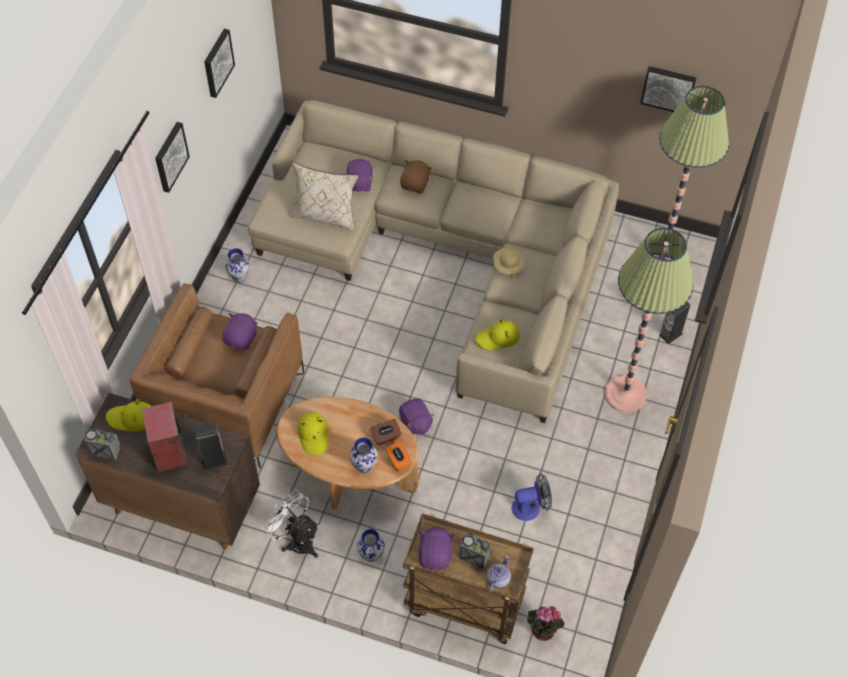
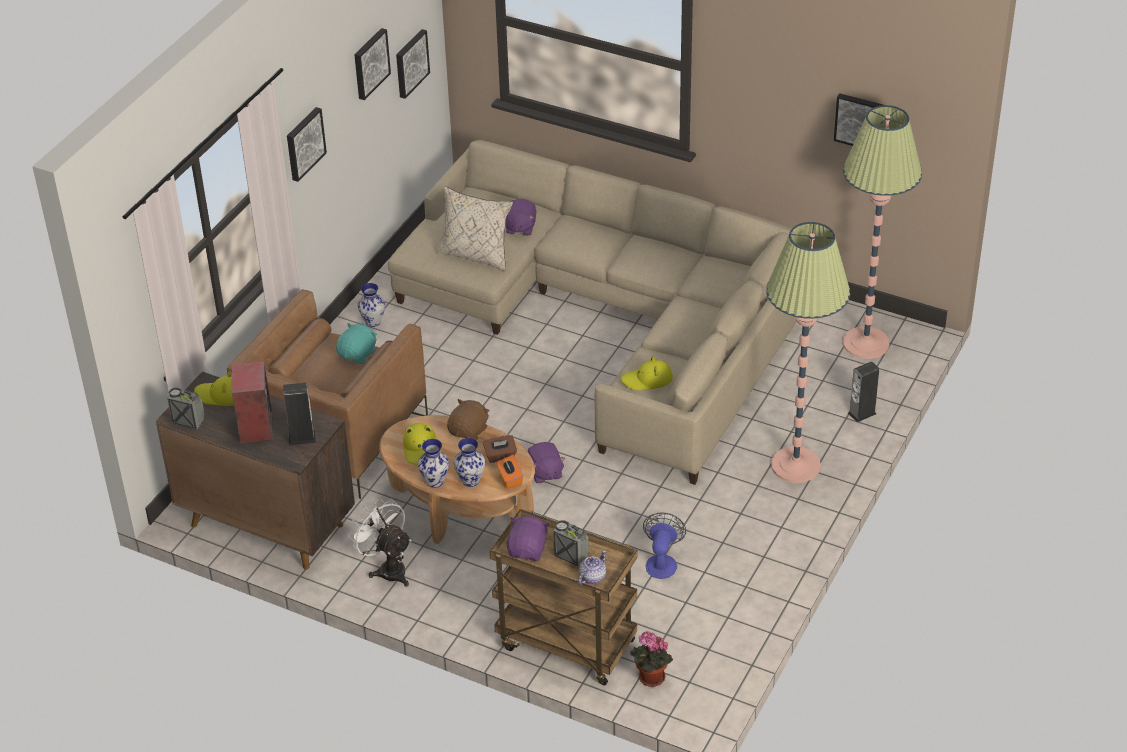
camera: 10 degrees right, 15 degrees down
(241, 338) = (358, 354): purple plush toy -> turquoise plush toy
(248, 46) = (410, 63): none -> picture
(371, 554) = (469, 589): vase -> vase (435, 481)
(415, 184) = (584, 233): brown plush toy -> brown plush toy (469, 431)
(507, 265) = (673, 314): beige hat -> none
(531, 507) = (662, 562): fan -> fan turned 75 degrees counterclockwise

